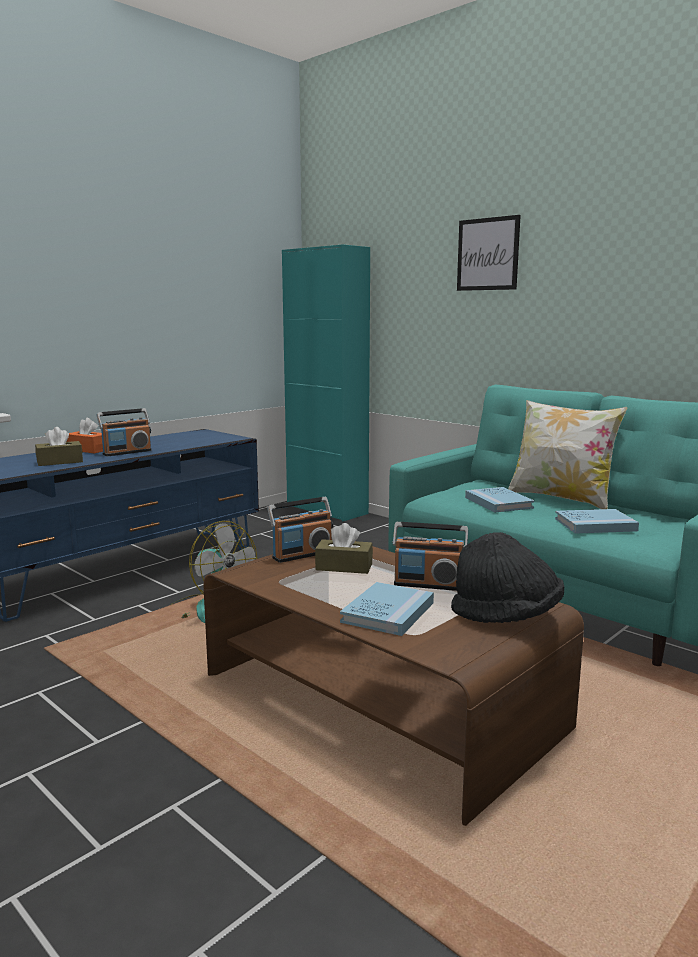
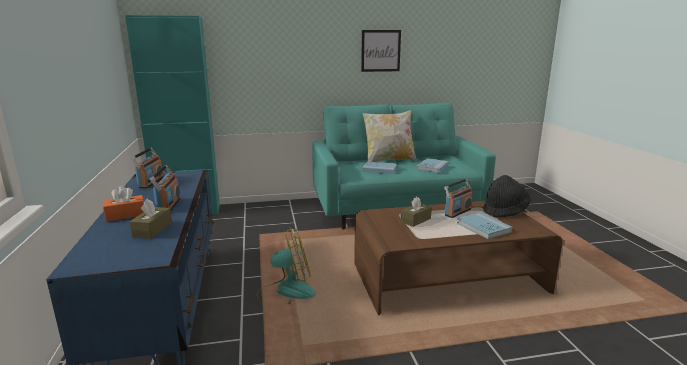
camera: 55 degrees left, 5 degrees up
(302, 555) = (386, 224): radio -> radio (151, 182)
(488, 254) = (300, 28): picture -> picture (380, 51)

